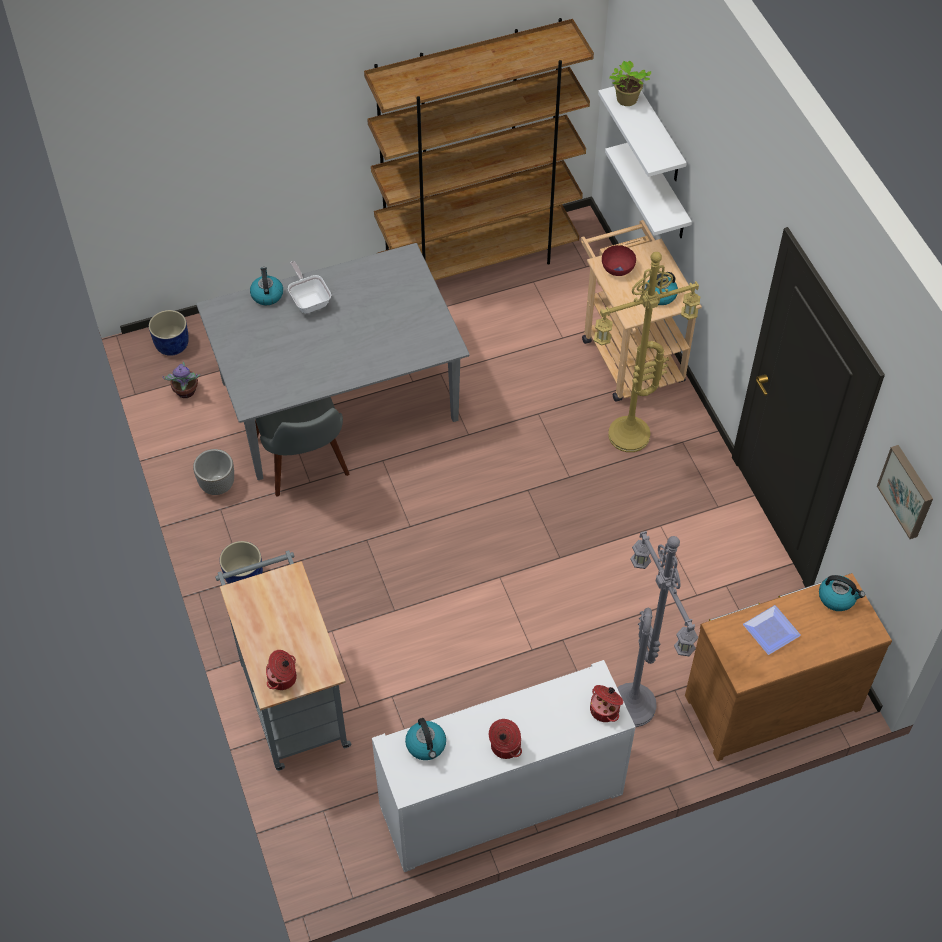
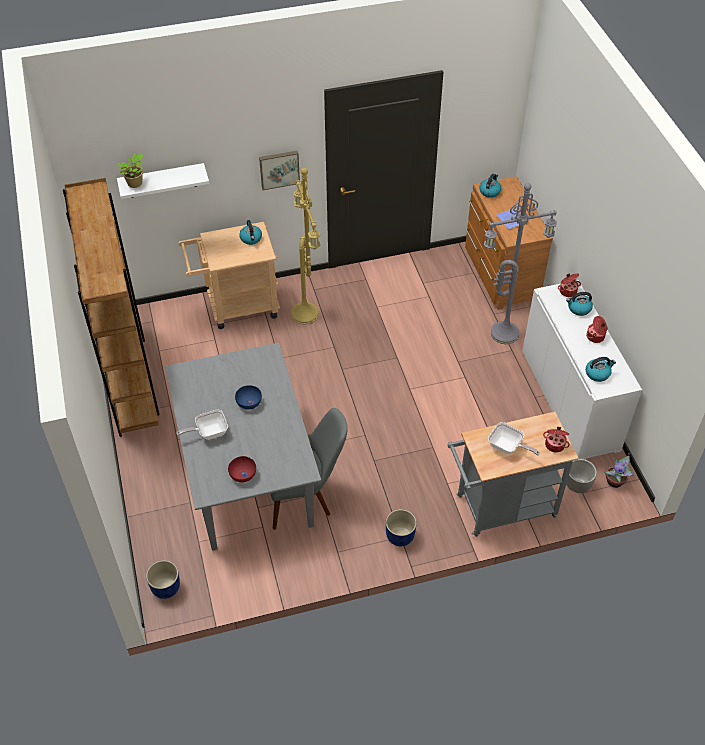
camera: 85 degrees left, 5 degrees down
(185, 392) = (218, 577): potted plant -> potted plant (615, 482)
(217, 485) = (315, 553): planter -> planter (577, 486)
(267, 294) = (197, 459): kettle -> kettle (578, 308)
(275, 617) = (507, 447): none -> frying pan
(360, 334) = (249, 402): none -> blue bowl
(618, 268) = (222, 256): red bowl -> red bowl (242, 474)
(664, 192) = (185, 207): white shelf -> none
(907, 491) = (487, 102): picture -> picture (279, 169)

